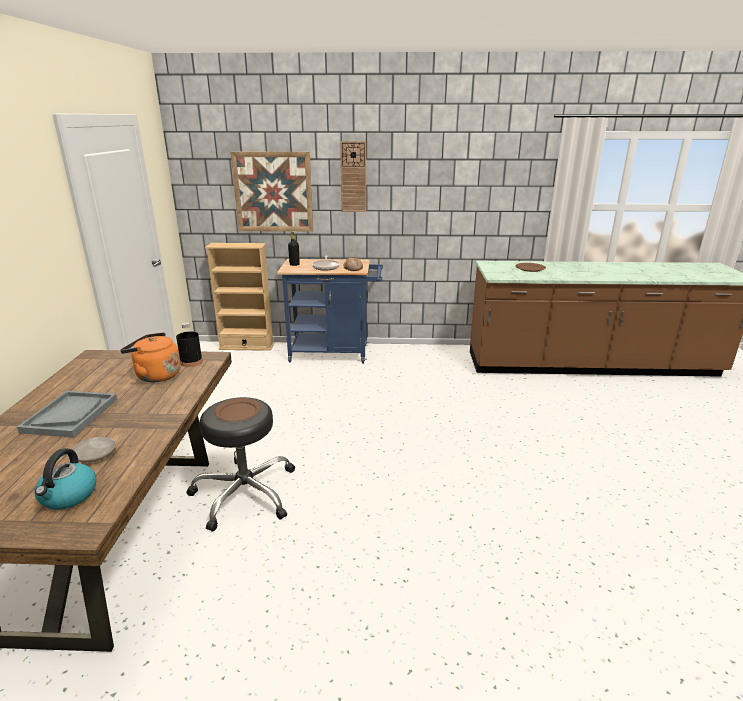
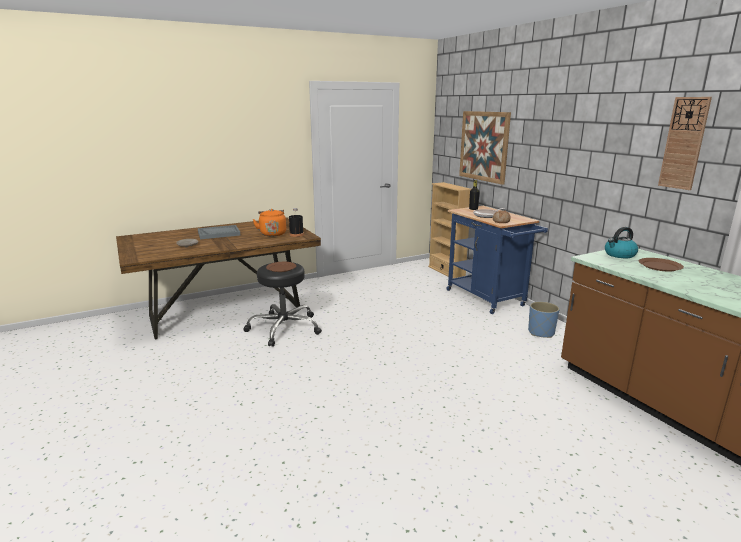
camera: 60 degrees right, 5 degrees down
(68, 496) = (154, 251): kettle -> kettle (619, 255)
(353, 177) = (538, 137): wall clock -> wall clock (684, 143)
(417, 359) = (541, 332): none -> blue planter

